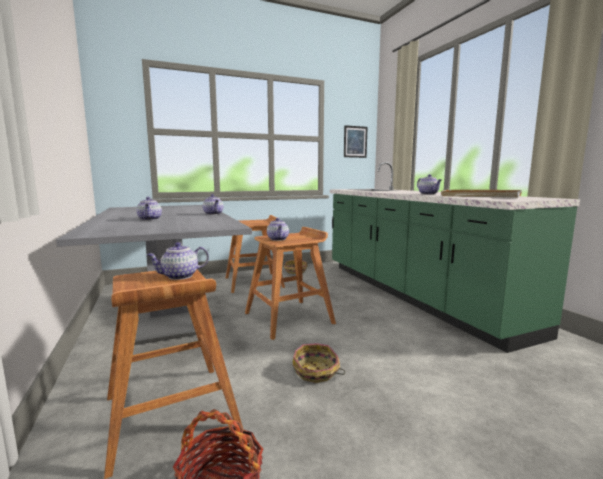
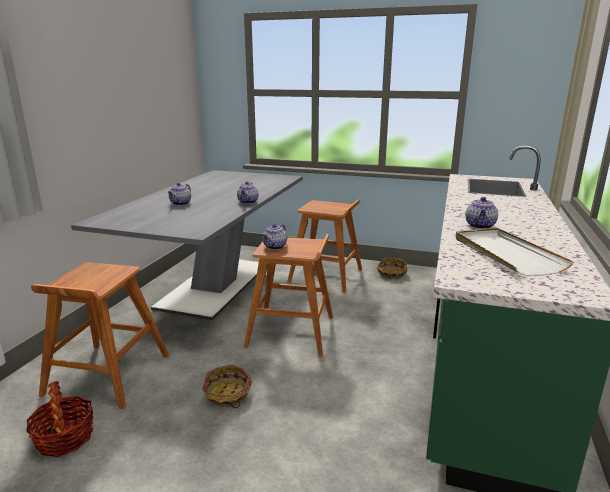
camera: 40 degrees right, 10 degrees up
(179, 276) = (108, 276): teapot -> none
(355, 142) = (526, 97): picture -> none

